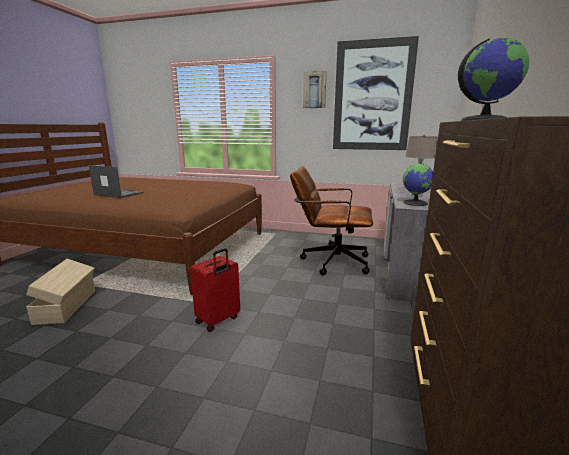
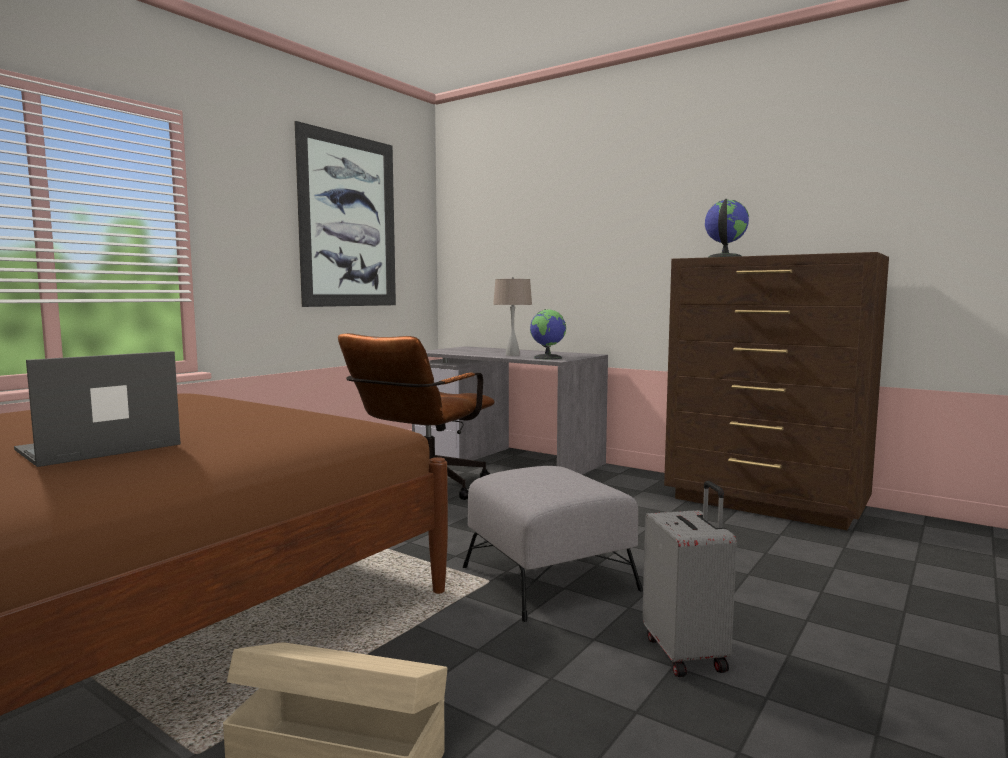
camera: 70 degrees left, 10 degrees down
(126, 381) = (687, 653): none -> grey suitcase
(218, 320) = (549, 578): red suitcase -> grey ottoman
(314, 90) = (263, 196): picture -> none

